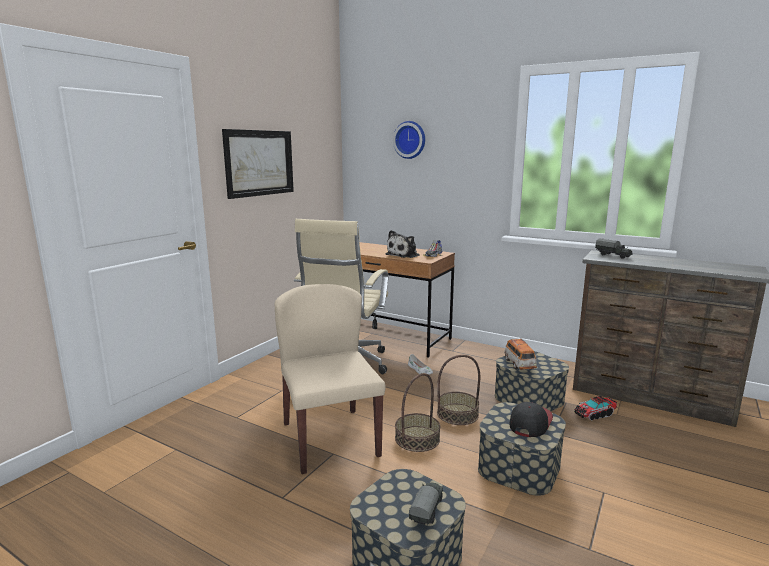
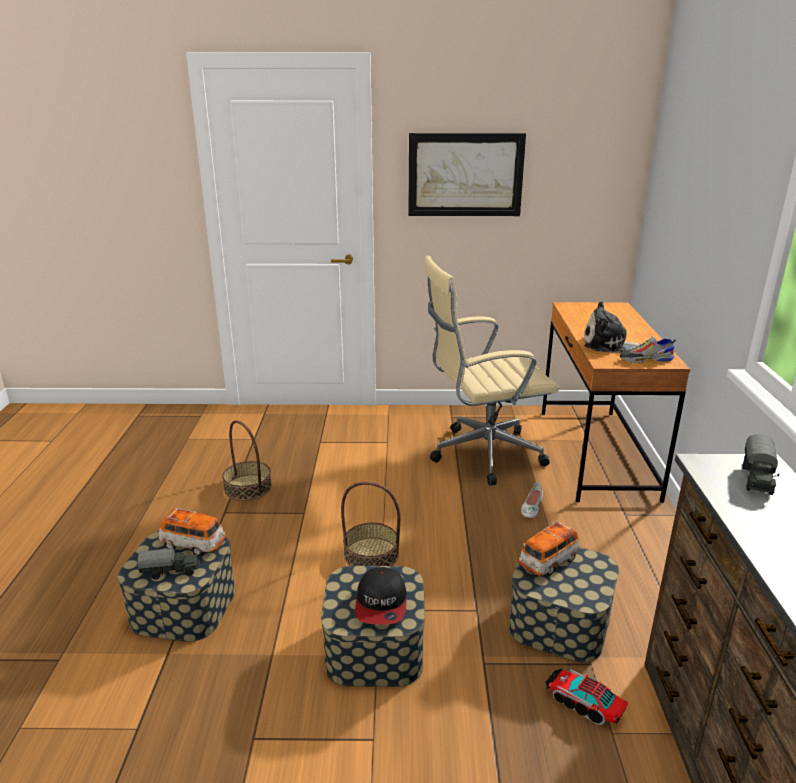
camera: 60 degrees right, 10 degrees up
(329, 438) = (327, 501): beige chair -> none
(394, 489) = (193, 545): none -> toy car
(410, 140) = (697, 159): wall clock -> none
(457, 414) = (451, 568): basket -> basket (248, 487)
(530, 422) = (381, 603): cap -> cap turned 90 degrees clockwise

